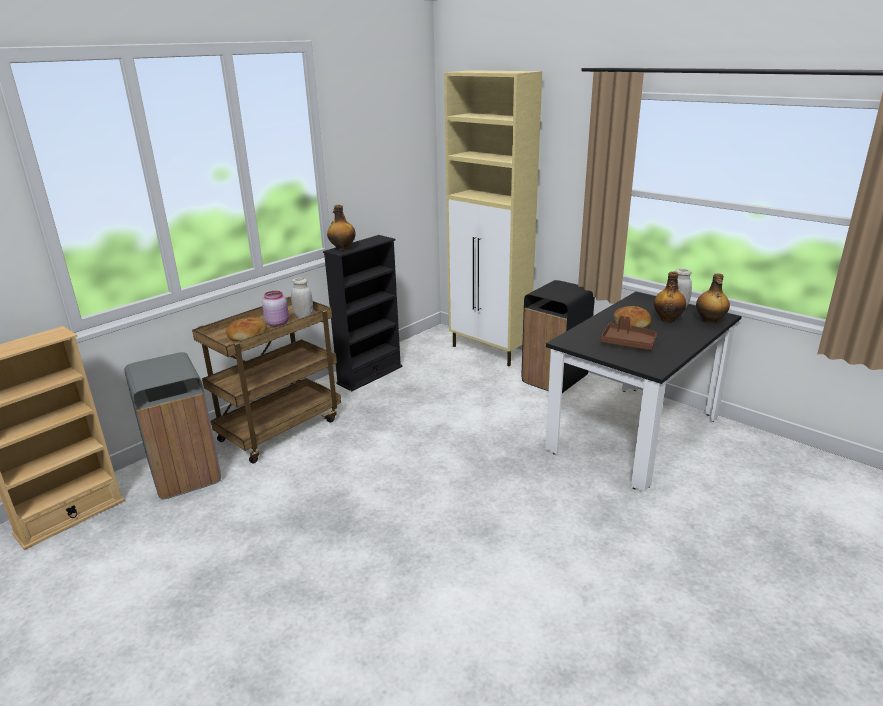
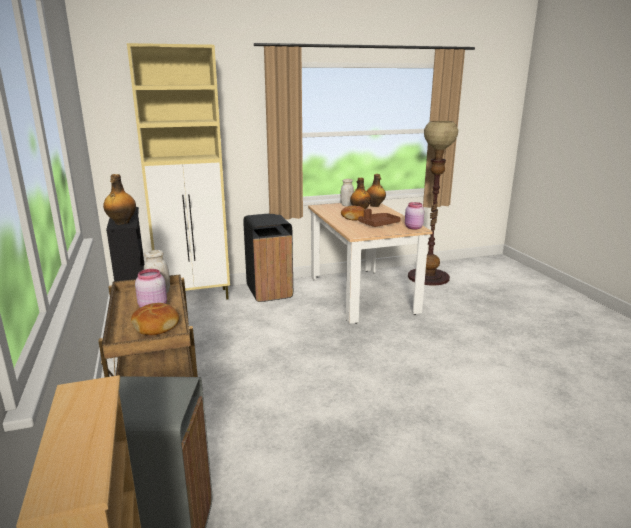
camera: 60 degrees left, 5 degrees down
(634, 433) = (362, 294): black dining table -> beige dining table
(652, 365) = (413, 228): none -> pink jar
(773, 467) = (428, 277): none -> floor lamp

